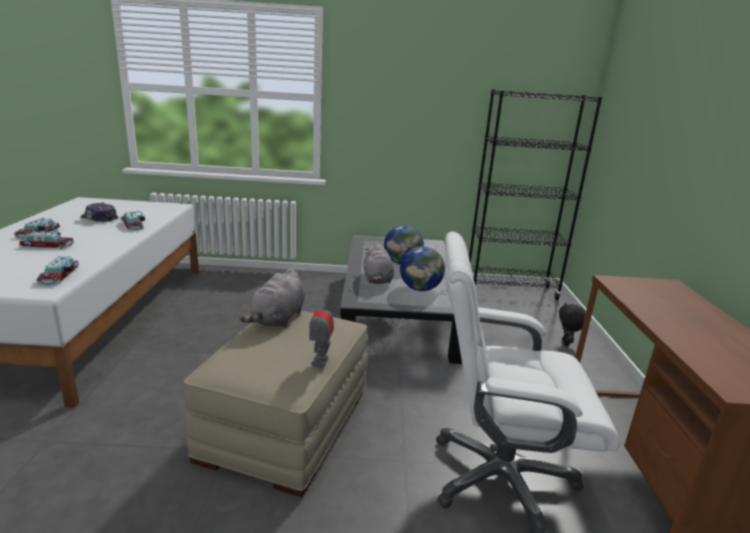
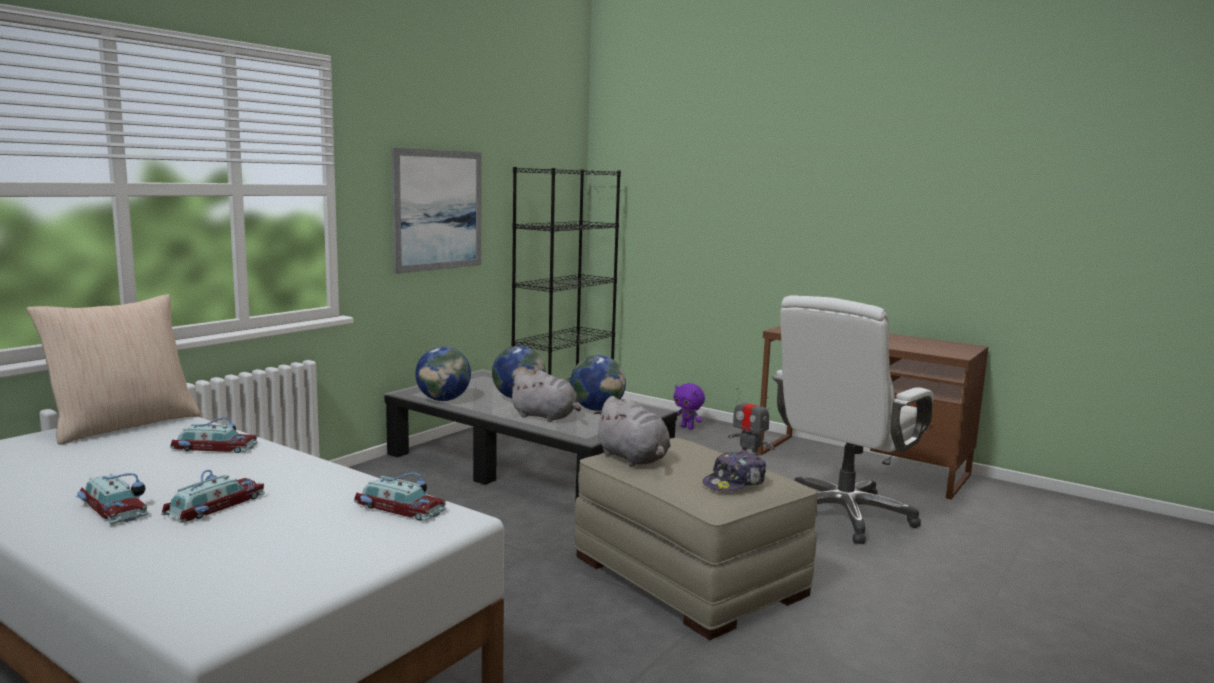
camera: 55 degrees left, 10 degrees down
(99, 219) = (117, 463): cap -> cap (735, 483)
(153, 206) = (123, 425): none -> beige pillow
(364, 248) = (443, 400): none -> globe
(409, 118) = (438, 210): none -> picture
(566, 343) = (687, 428): black plush toy -> purple plush toy

